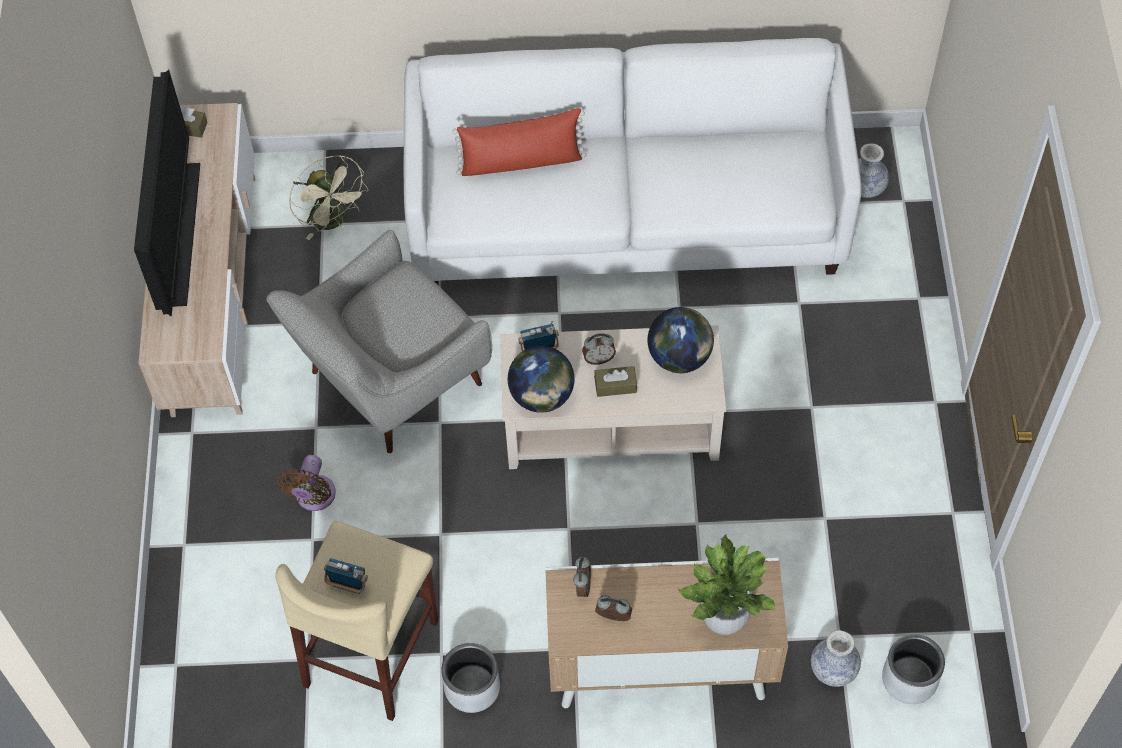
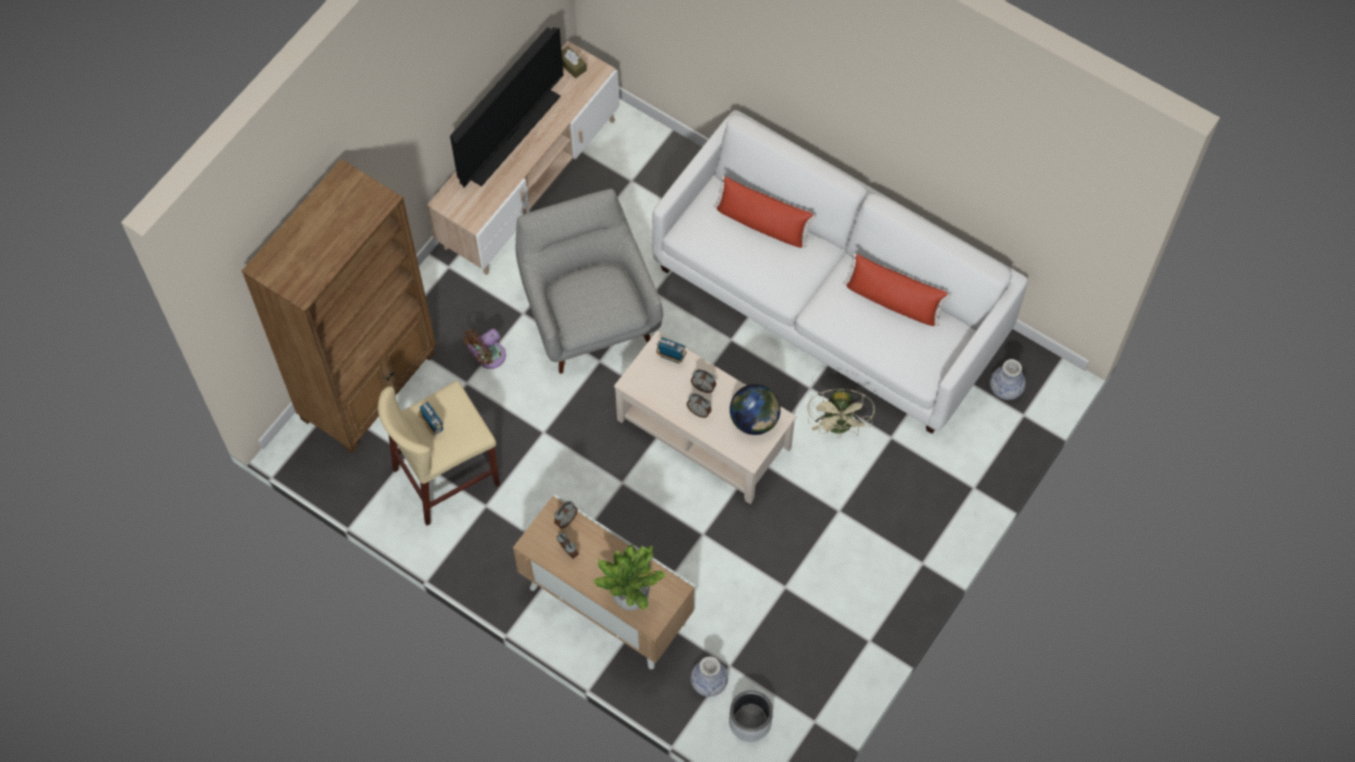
camera: 35 degrees right, 5 degrees up
(204, 615) = (370, 386): none -> brown bookcase
(333, 221) = (639, 183): beige fan -> beige fan (839, 427)
(389, 383) = (589, 315): grey armchair -> grey armchair turned 75 degrees clockwise
(472, 688) = (487, 539): grey planter -> none
(542, 396) = (649, 387): globe -> none
(615, 386) = (699, 411): brown tissue box -> alarm clock
(717, 153) = (893, 301): none -> red pillow

